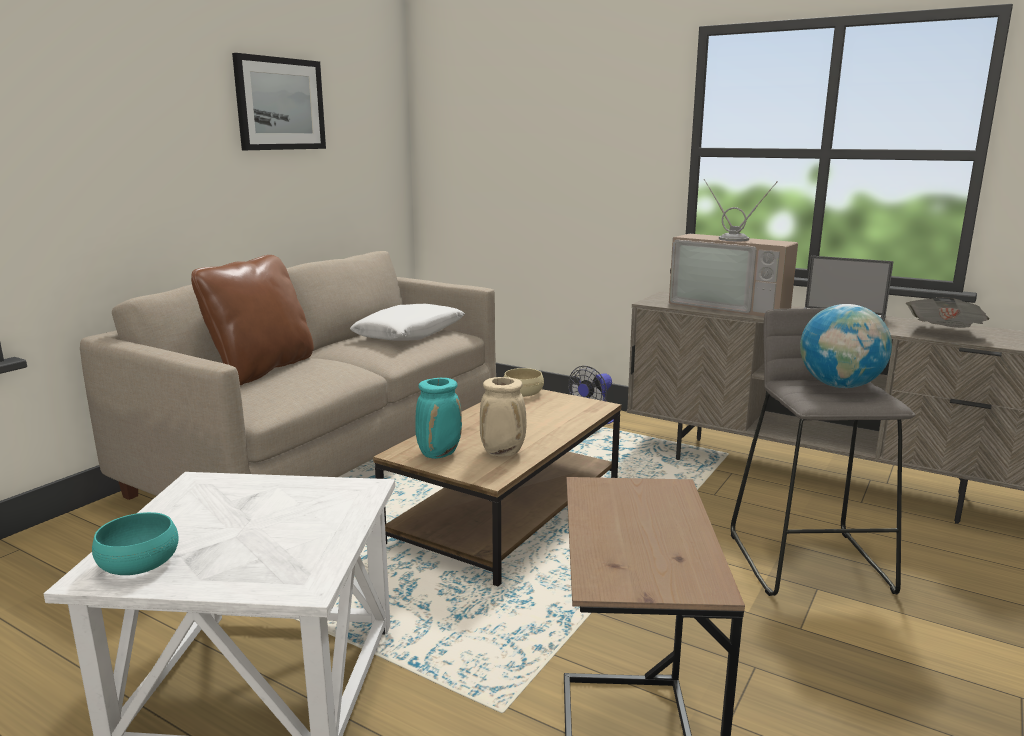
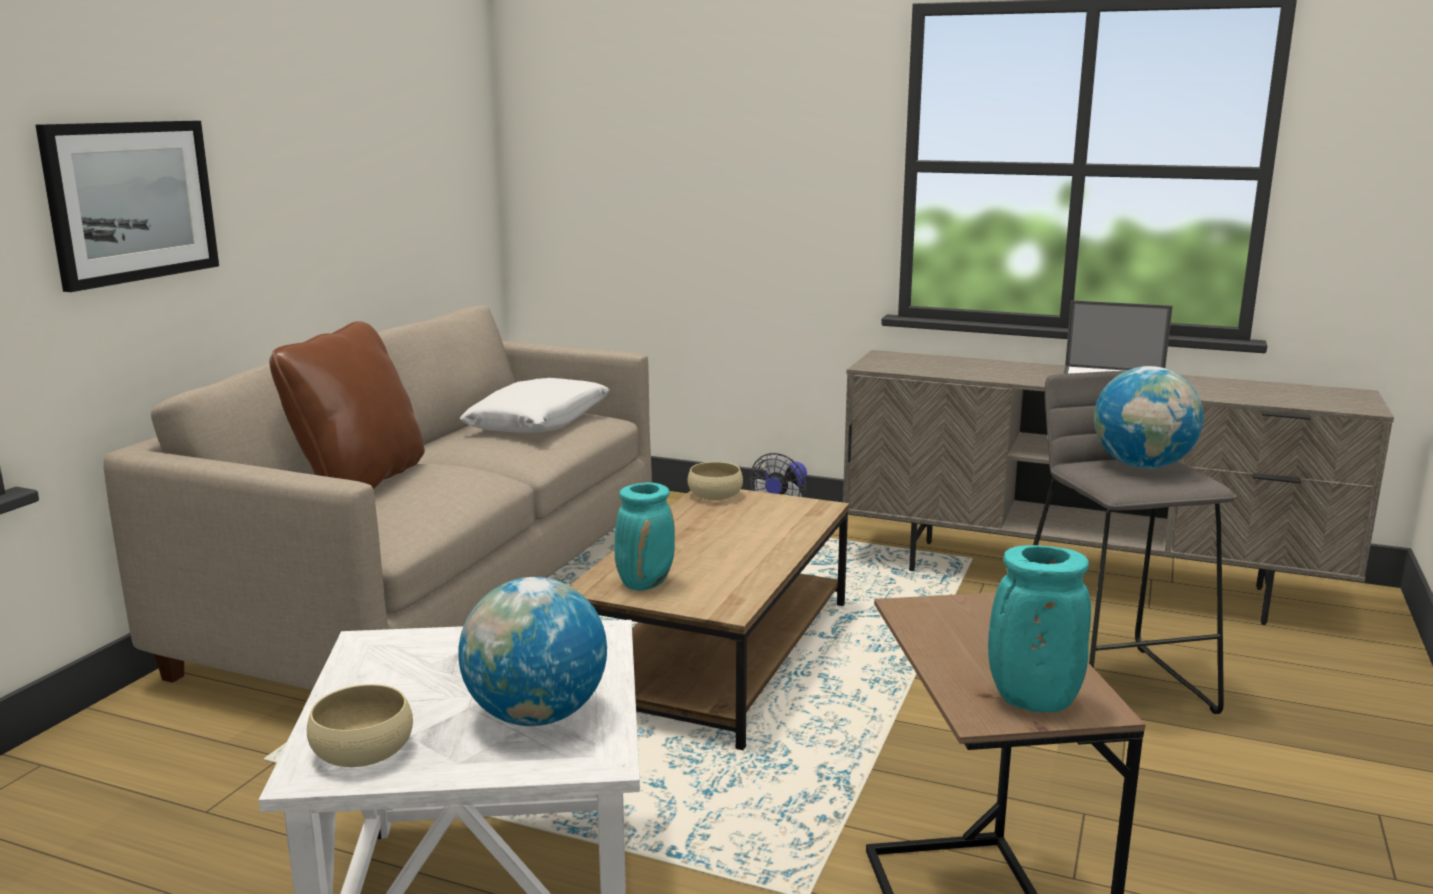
camera: 10 degrees left, 0 degrees up
(139, 563) = (363, 751): turquoise bowl -> beige bowl
(280, 104) = (340, 103): picture -> picture (131, 201)
(280, 547) = (536, 715): none -> globe
(504, 453) = (728, 576): beige vase -> none
(651, 575) = (1031, 702): none -> turquoise vase
(732, 306) = (974, 368): television -> none
(944, 333) = (1239, 394): newspaper -> none

